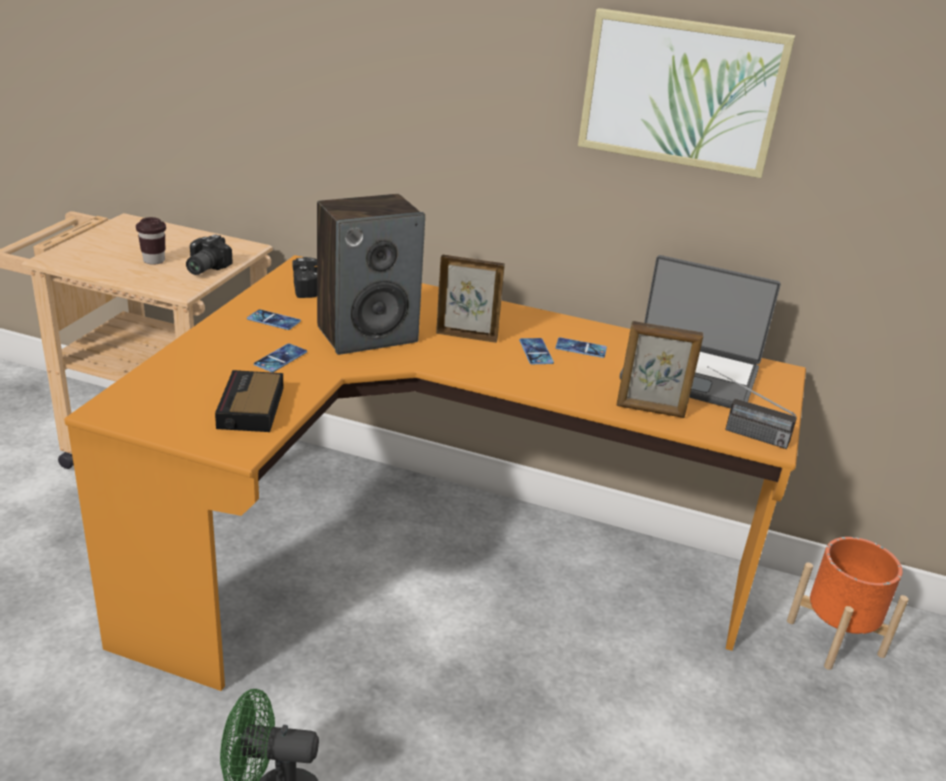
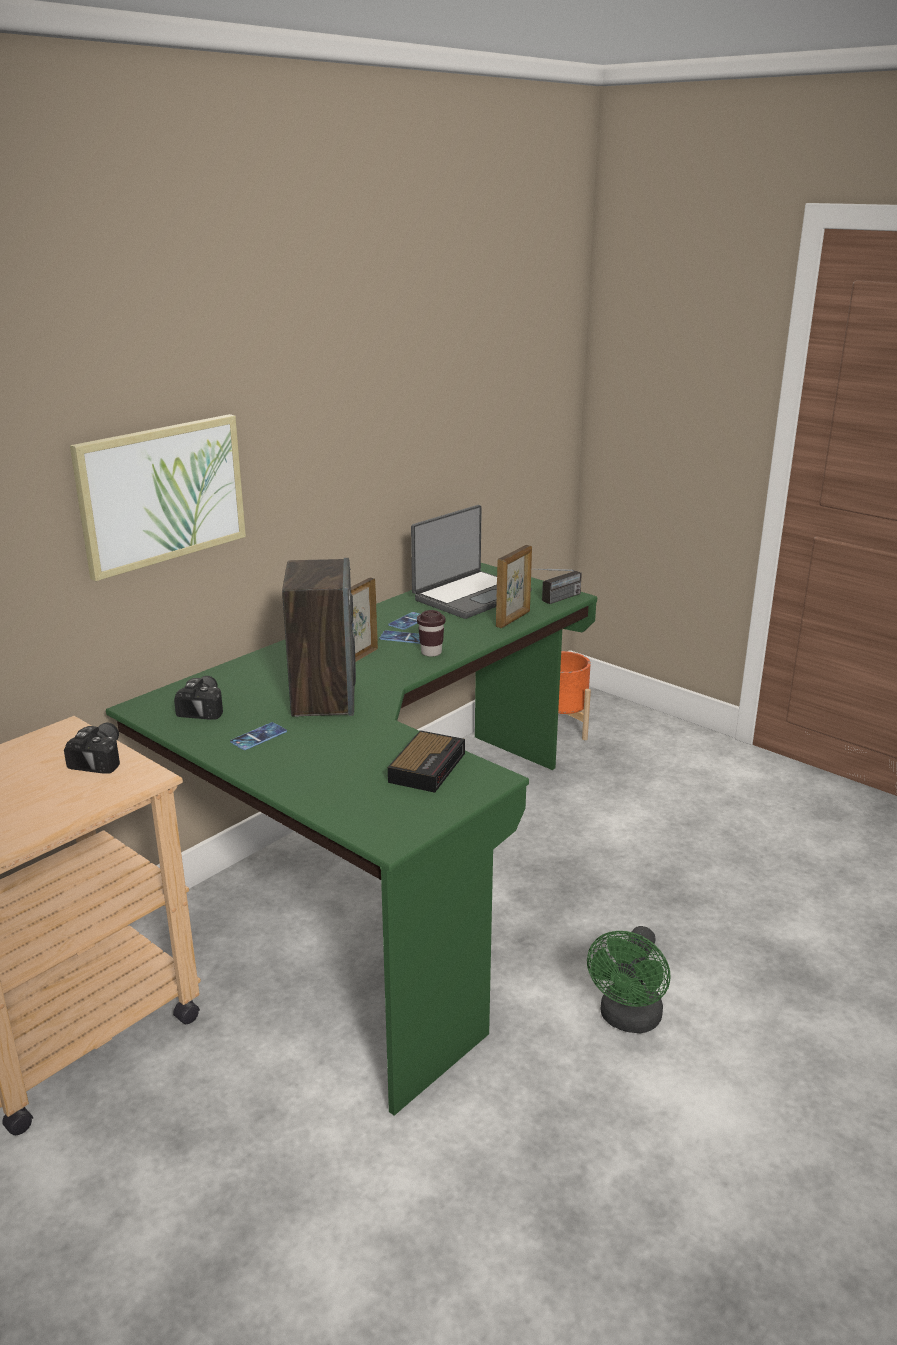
camera: 65 degrees left, 5 degrees down
(154, 261) = (50, 786): brown cup -> brown cup (431, 652)
(203, 268) = (102, 758): camera -> camera turned 120 degrees counterclockwise
(250, 409) = (428, 766): alarm clock -> alarm clock turned 90 degrees counterclockwise
(280, 358) = (342, 742): phone -> none
(429, 564) = (388, 878): orange desk -> green desk
(681, 92) = (379, 396): picture -> picture (161, 493)

